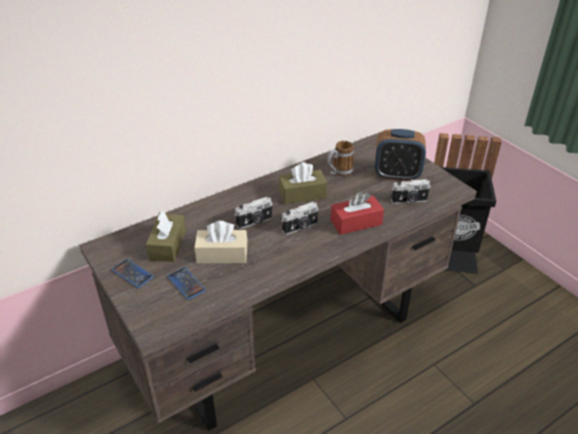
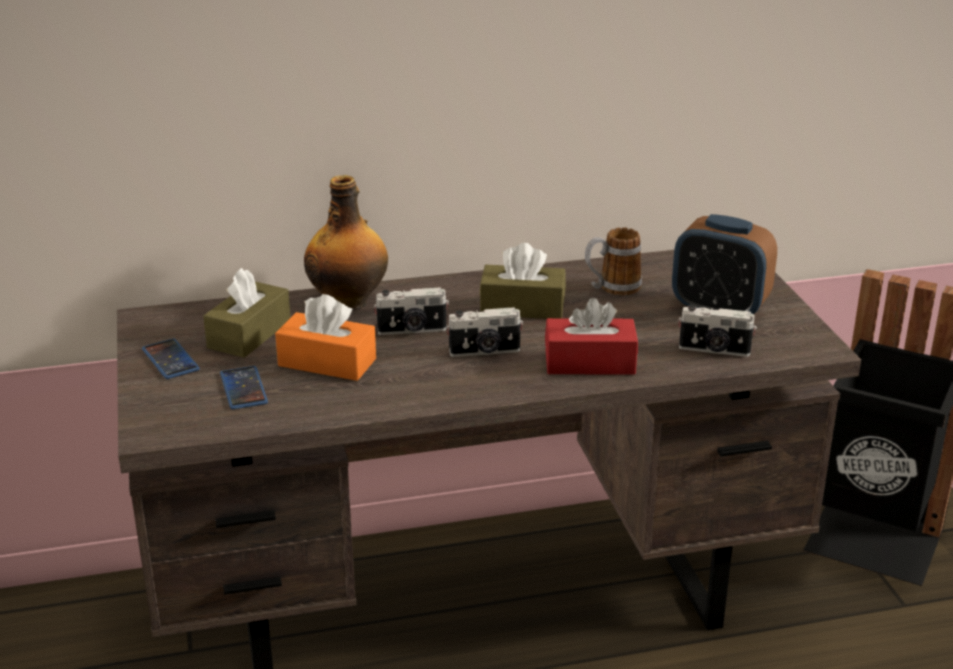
camera: 20 degrees right, 10 degrees down
(210, 210) = (349, 302): none -> bottle
(222, 254) = (327, 362): beige tissue box -> orange tissue box

